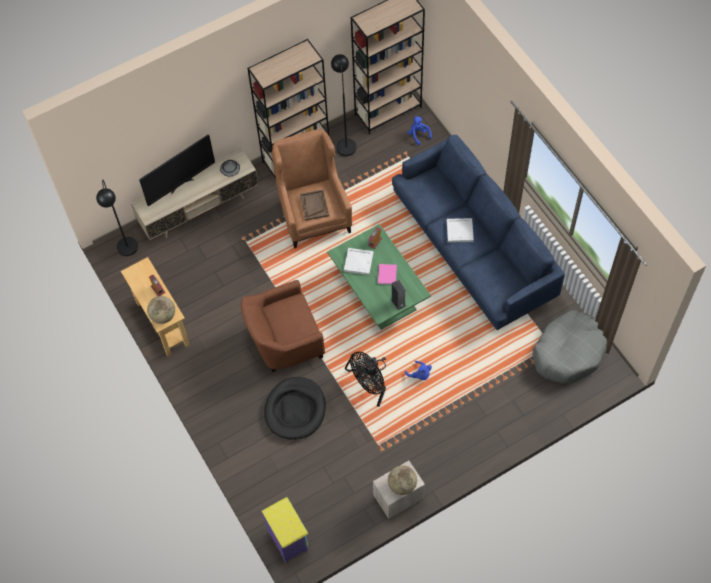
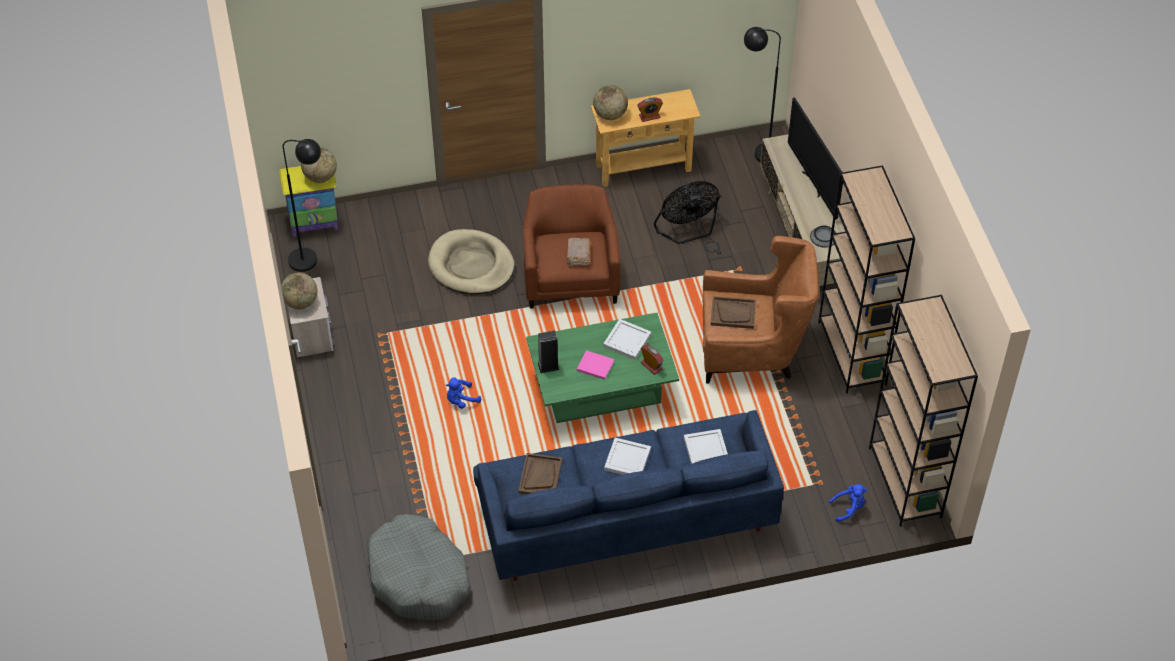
camera: 105 degrees right, 10 degrees down
(281, 511) = (320, 177): none -> globe
(293, 313) = (578, 256): none -> brown book
(295, 410) = (471, 265): black dog bed -> beige dog bed
(345, 142) = (862, 415): black floor lamp -> black floor lamp (311, 262)
(370, 381) = (475, 347): black fan -> black fan (693, 232)
(435, 191) = (705, 450): none -> white tray
(493, 276) = (540, 476): none -> brown tray

